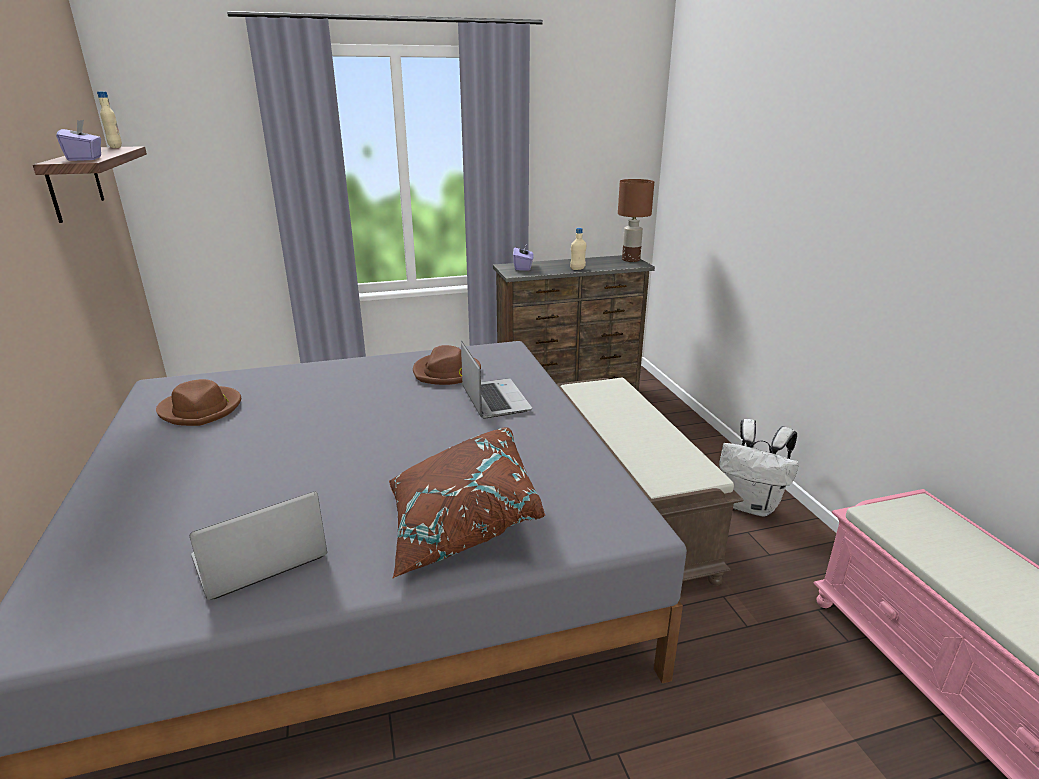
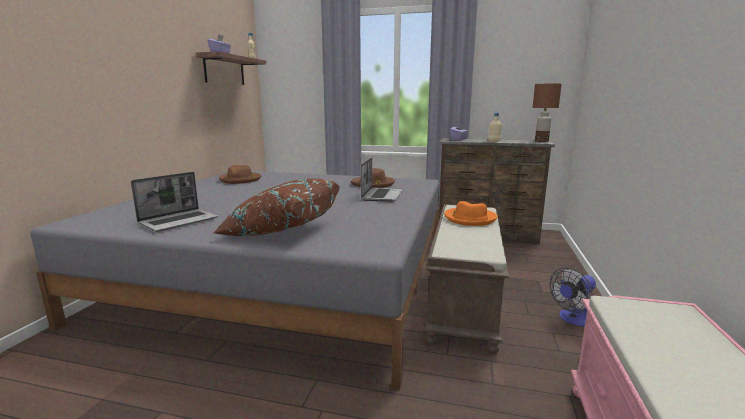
camera: 30 degrees right, 10 degrees down
(259, 560) = (179, 221): laptop -> laptop turned 135 degrees clockwise
(619, 409) = (469, 218): none -> orange hat
(751, 505) = (573, 319): white backpack -> fan

